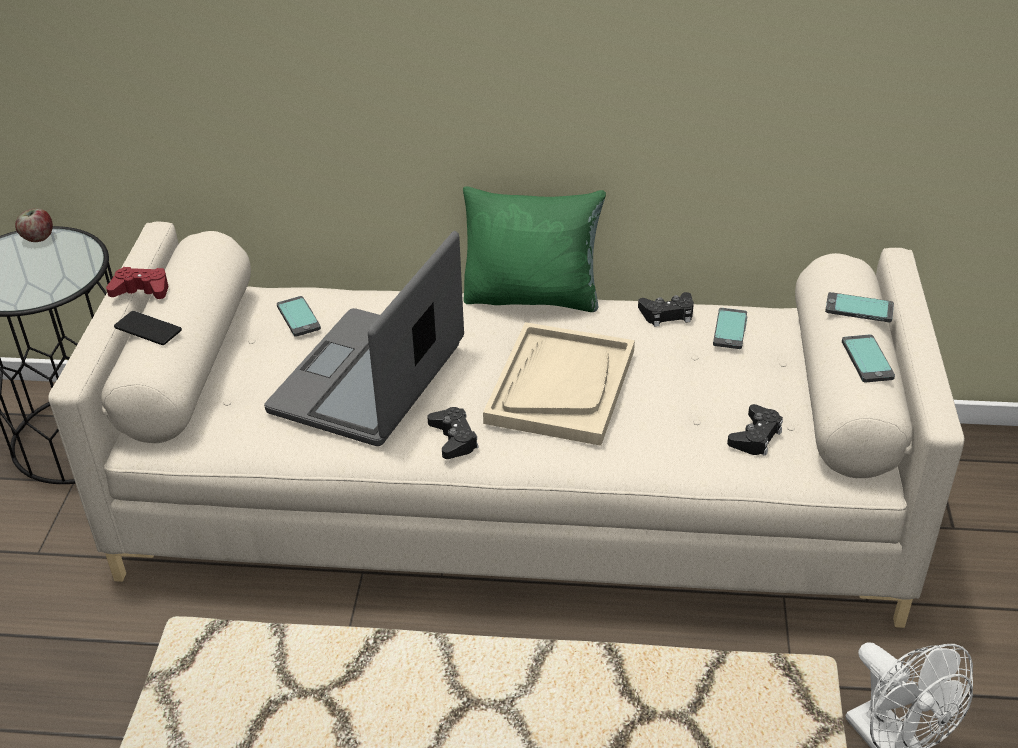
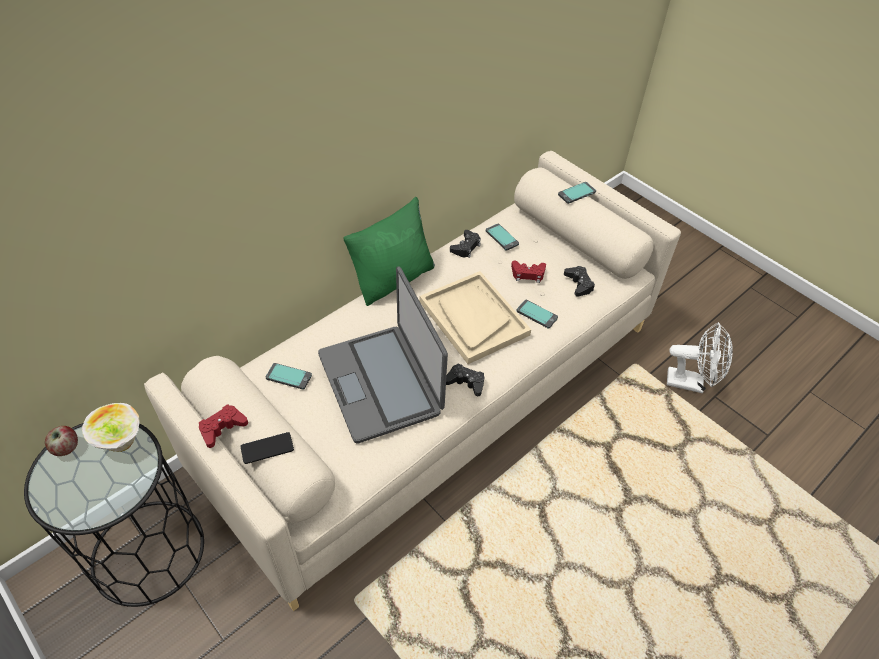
camera: 50 degrees left, 10 degrees up
(75, 258) = (120, 442): none -> bowl
(702, 385) = (528, 274): none -> red game controller
(867, 359) = (611, 216): phone -> phone (537, 314)

